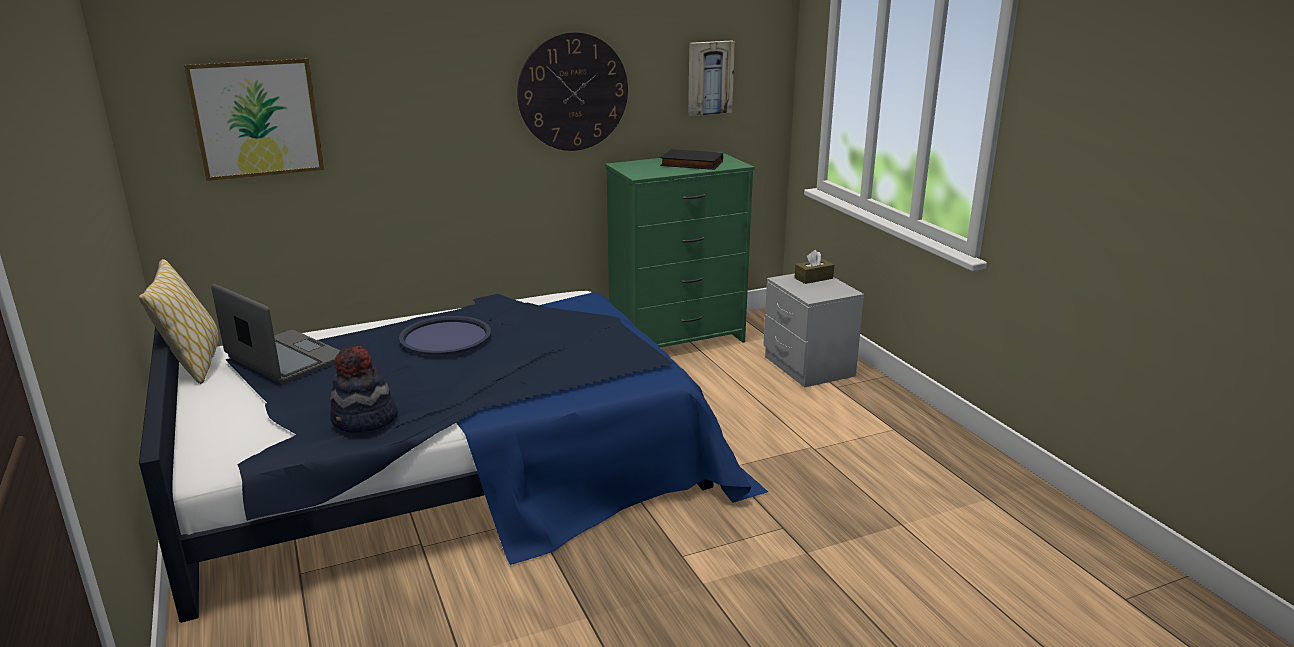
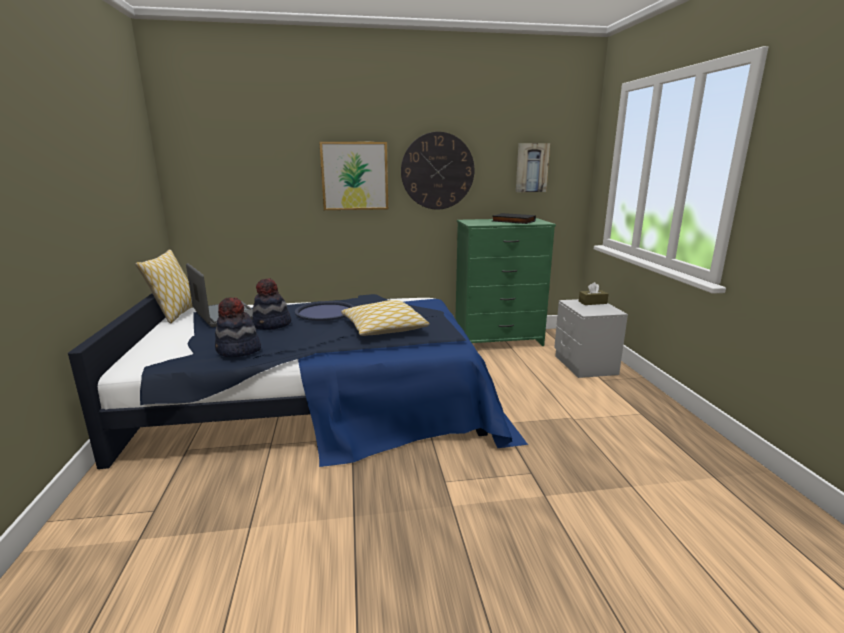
camera: 15 degrees right, 5 degrees down
(257, 118) = (240, 174): picture -> picture (354, 176)
(379, 370) = (272, 325): none -> hat
(551, 357) = (384, 329): none -> pillow

